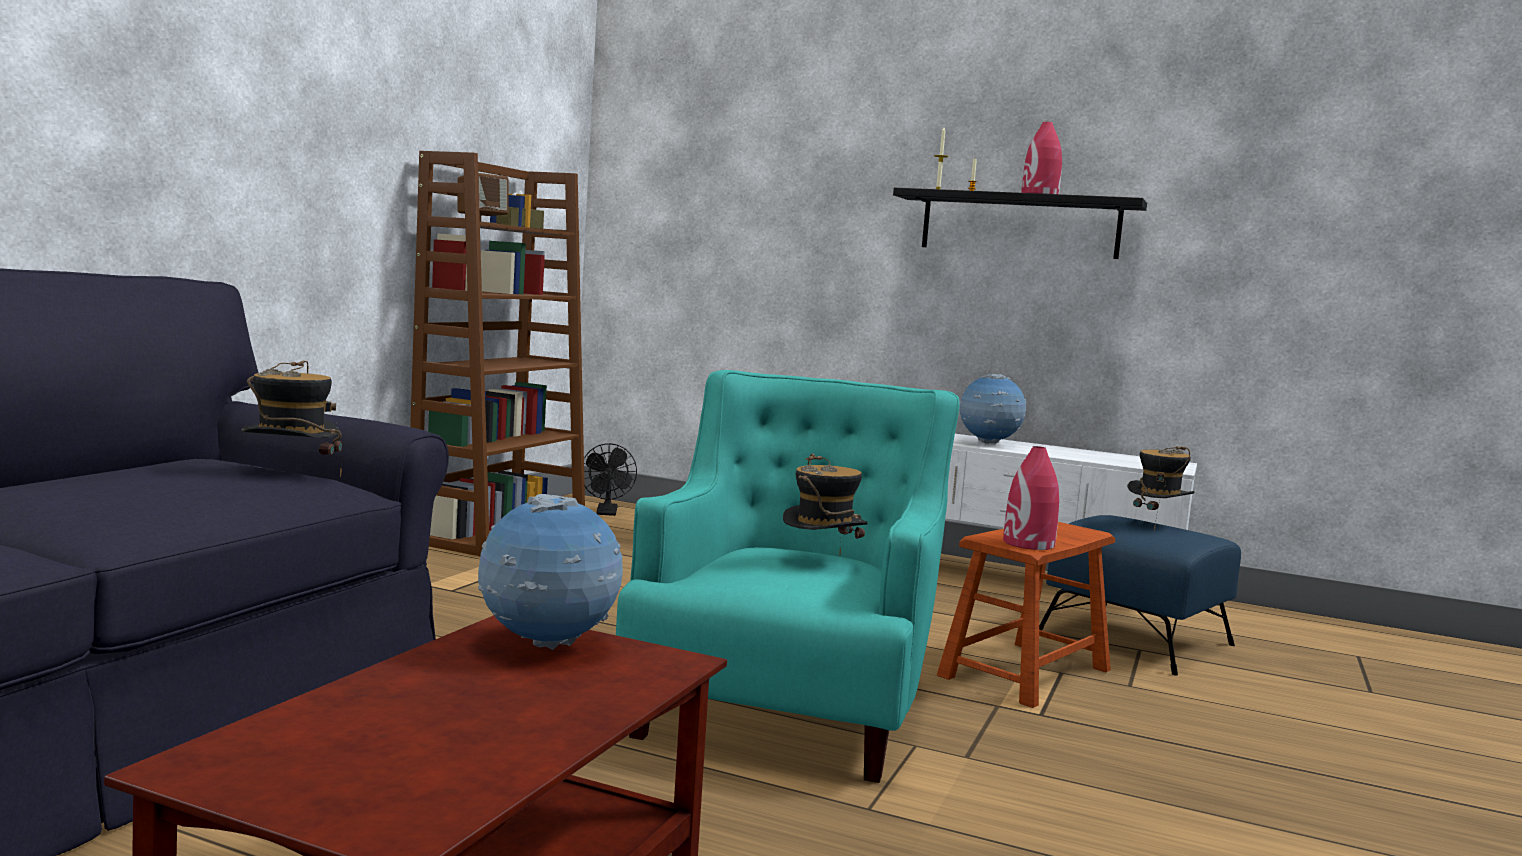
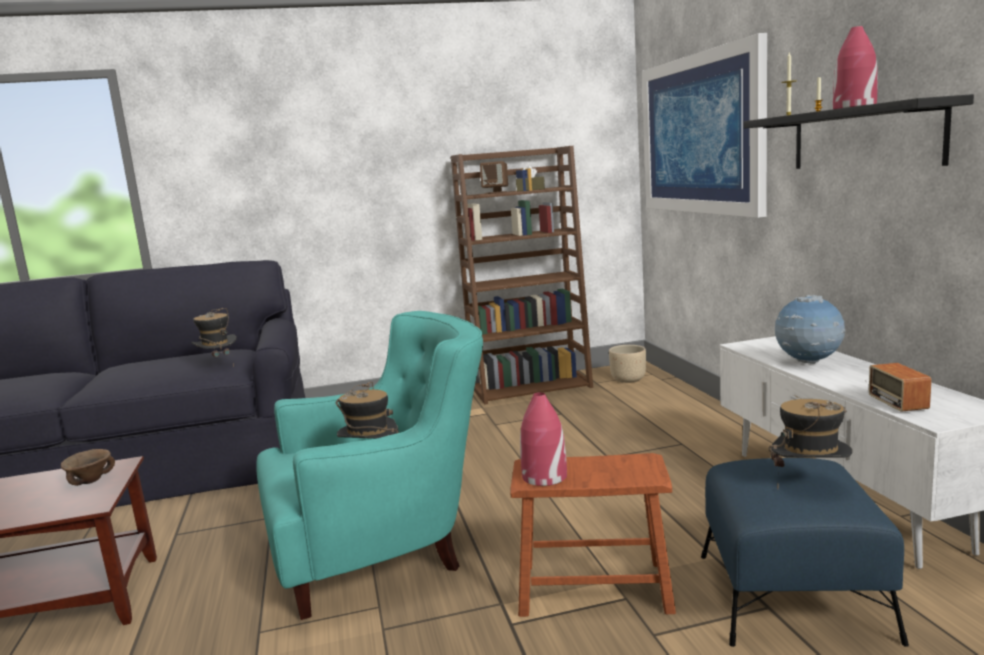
camera: 55 degrees right, 5 degrees up
(547, 646) = (91, 480): globe -> brown bowl
(607, 513) = (628, 379): black fan -> beige planter
(744, 192) = (700, 134): none -> picture
(1103, 457) = (899, 392): none -> radio

